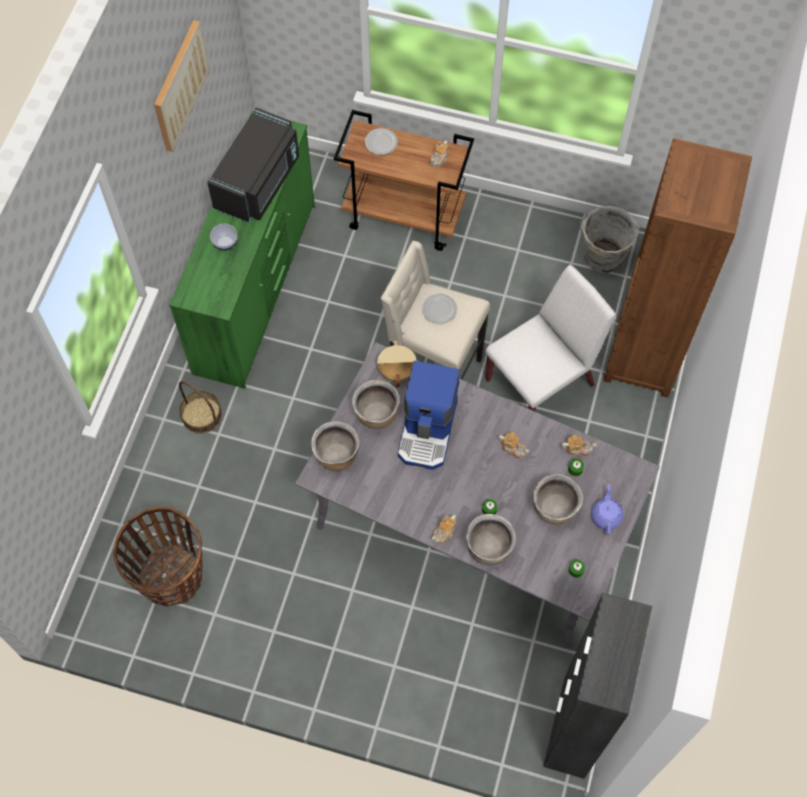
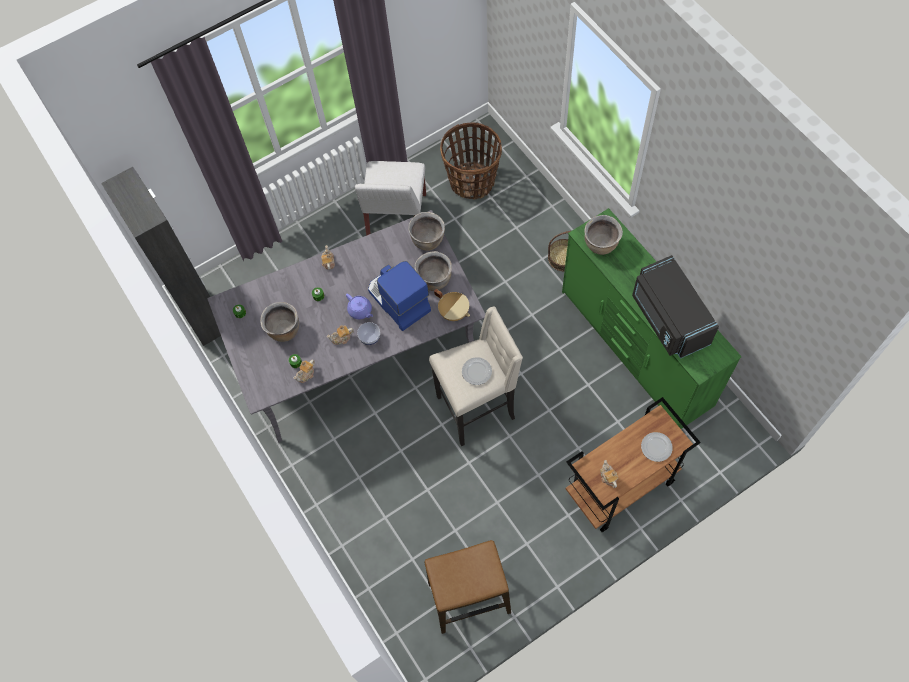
camera: 135 degrees right, 0 degrees up
(179, 85) = (740, 236): picture -> none
(225, 243) = (631, 267): bowl -> bowl (370, 338)
(488, 548) = (297, 278): brown cooking pot -> brown cooking pot (601, 245)
(541, 381) = (412, 471): white chair -> white chair (397, 221)
(602, 258) = (469, 598): grey bucket -> stool
(606, 515) = (252, 355): purple teapot -> purple teapot (360, 311)
(643, 356) = (370, 556): brown bookcase -> none

